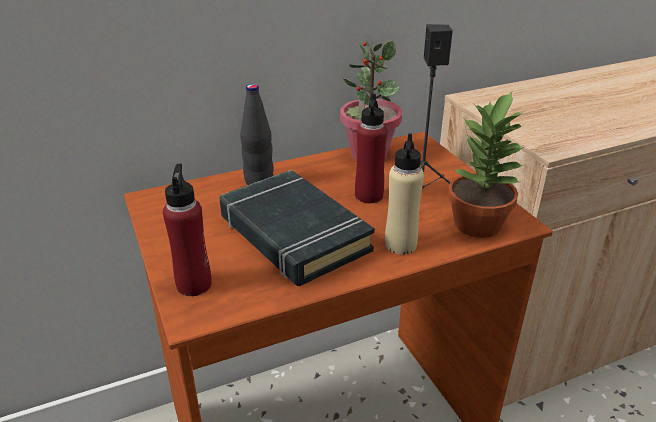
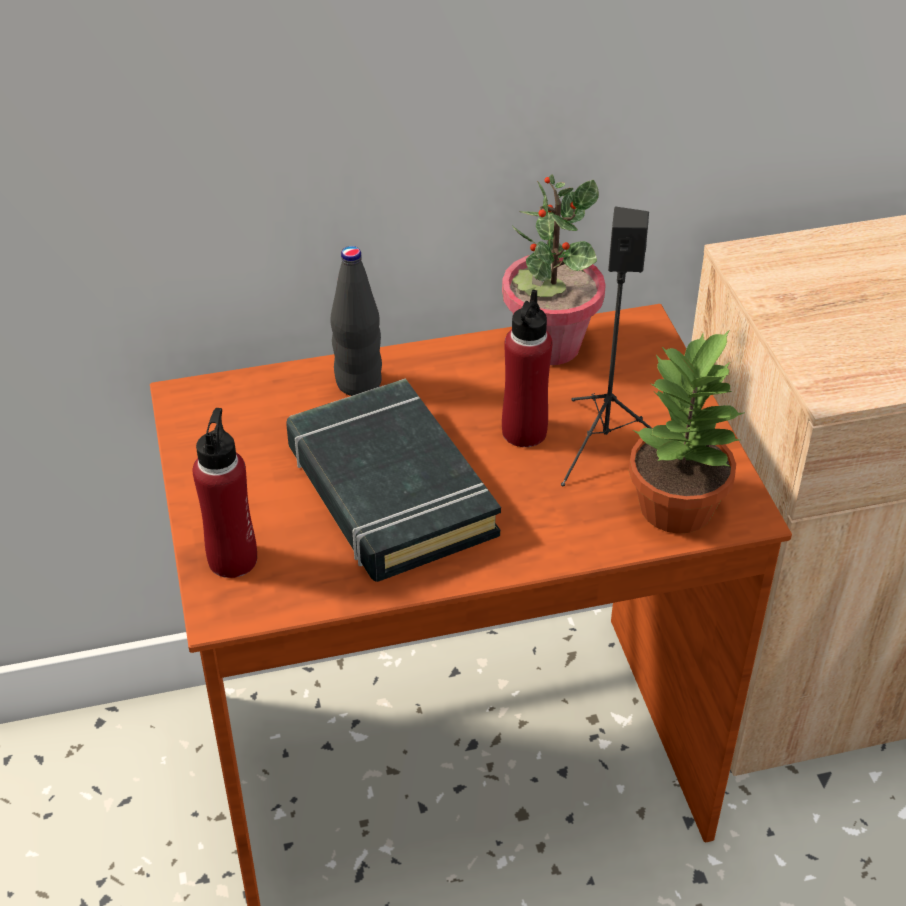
camera: 10 degrees right, 10 degrees up
(400, 245) = (544, 530): beige bottle -> none

